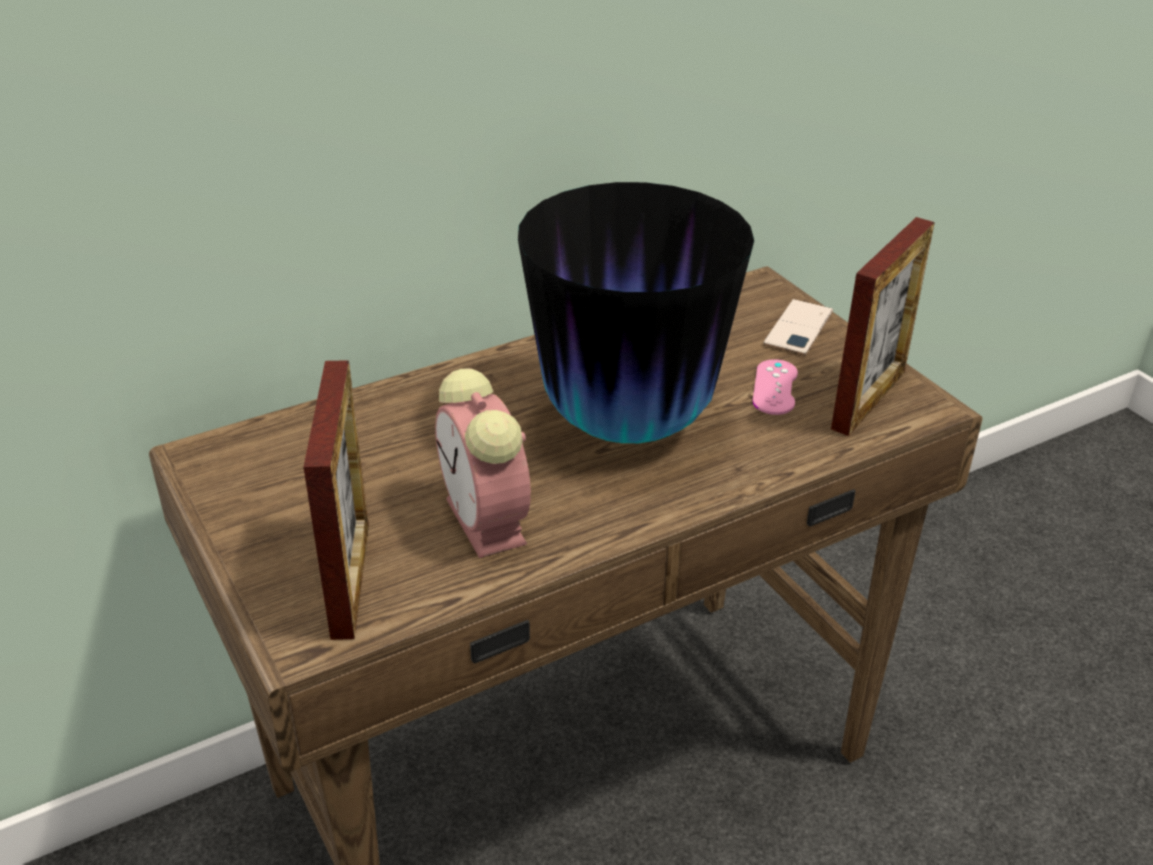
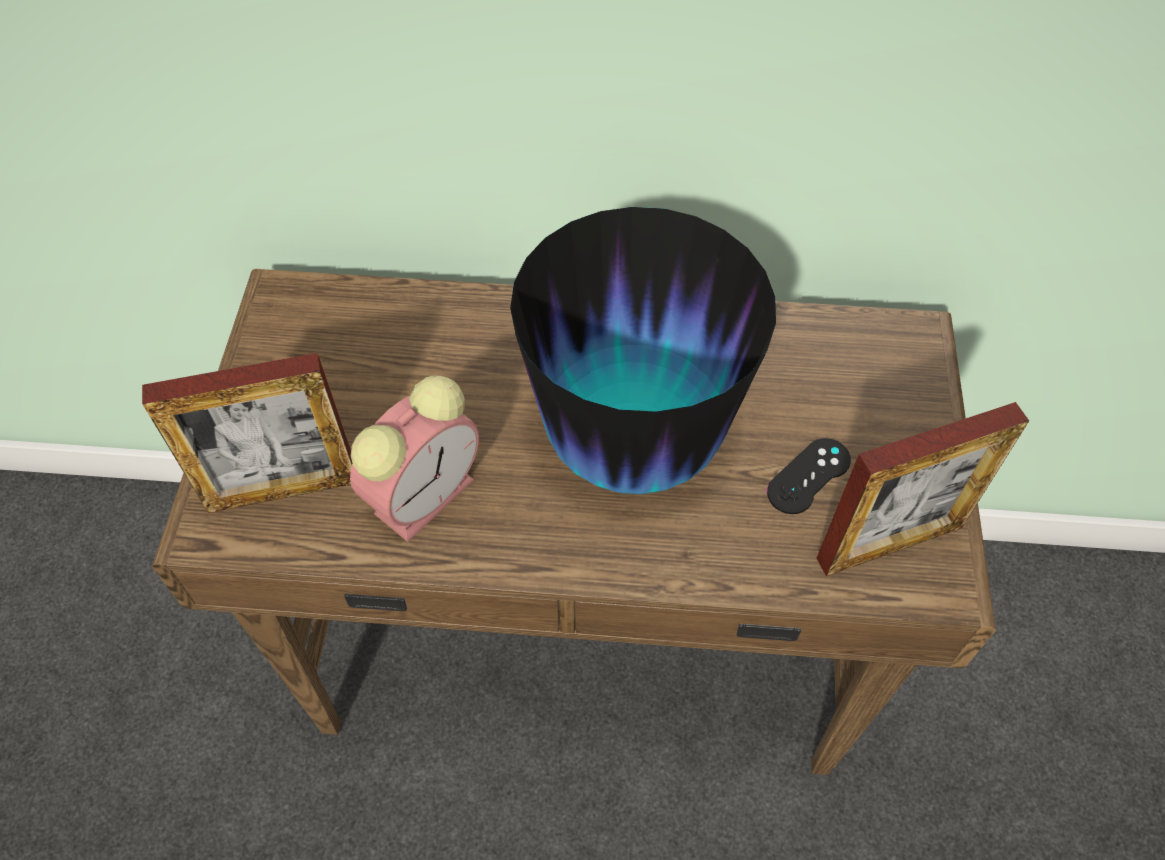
camera: 35 degrees right, 20 degrees up
(350, 579) = (283, 489): picture frame -> picture frame turned 45 degrees clockwise
(488, 524) = (426, 493): alarm clock -> alarm clock turned 150 degrees counterclockwise
(775, 387) = (808, 476): pink game controller -> black game controller
(798, 328) = (903, 412): phone -> none

